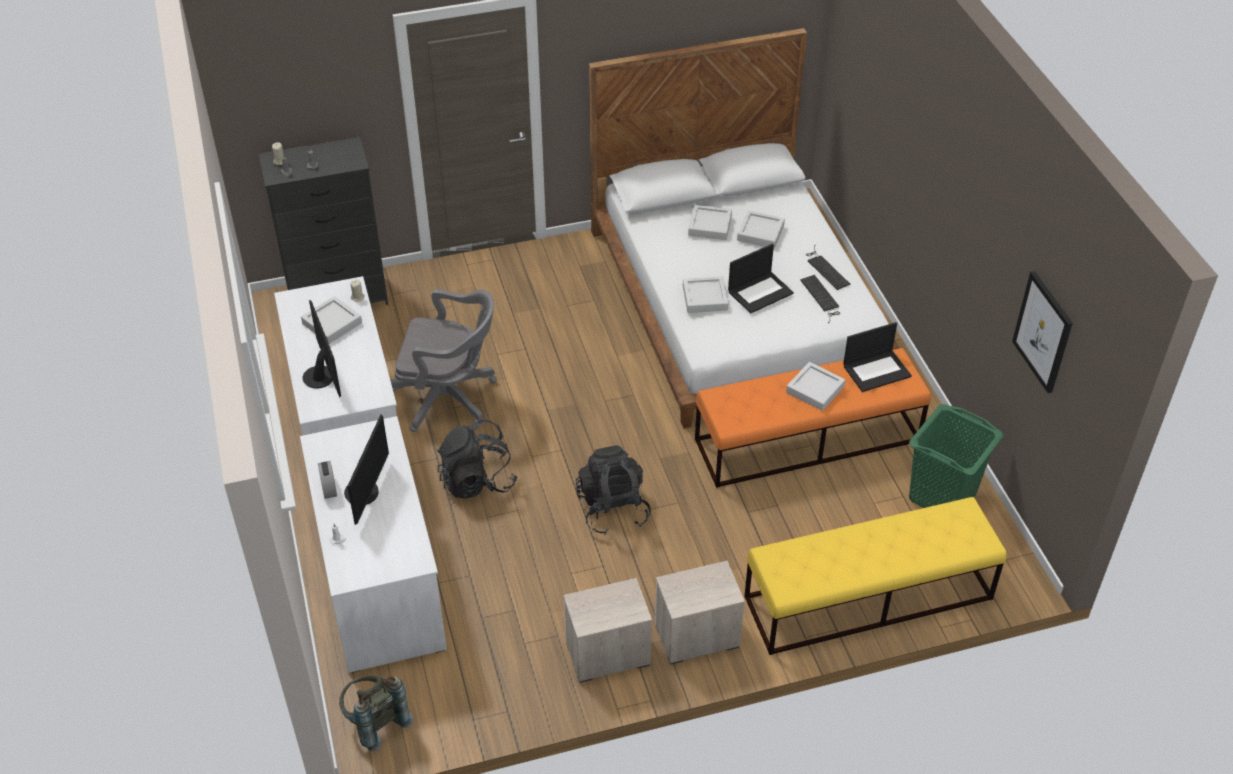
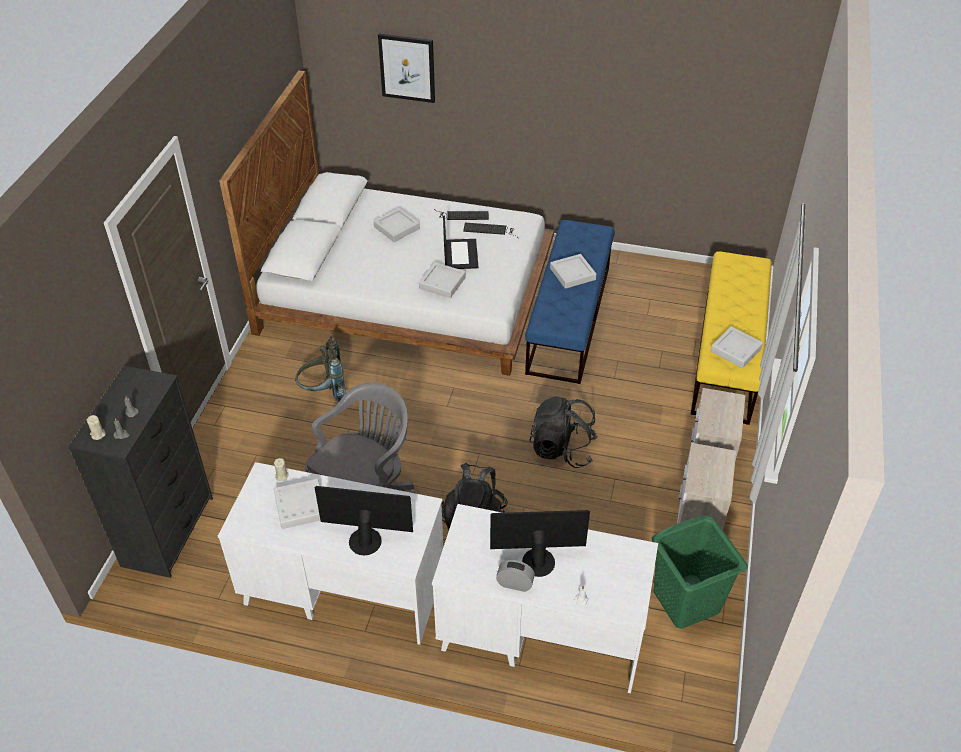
camera: 60 degrees left, 0 degrees up
(365, 493) = (537, 559): monitor -> monitor turned 45 degrees counterclockwise
(374, 722) = (692, 694): grey backpack -> grey backpack (323, 392)
(710, 226) = (364, 248): grey tray -> grey tray (736, 350)
(808, 440) = (569, 318): orange bench -> blue bench
(877, 370) = (576, 239): laptop -> none
(941, 496) = (662, 282): green laundry basket -> green laundry basket (686, 601)
(1043, 332) = (702, 115): picture -> picture (407, 68)

